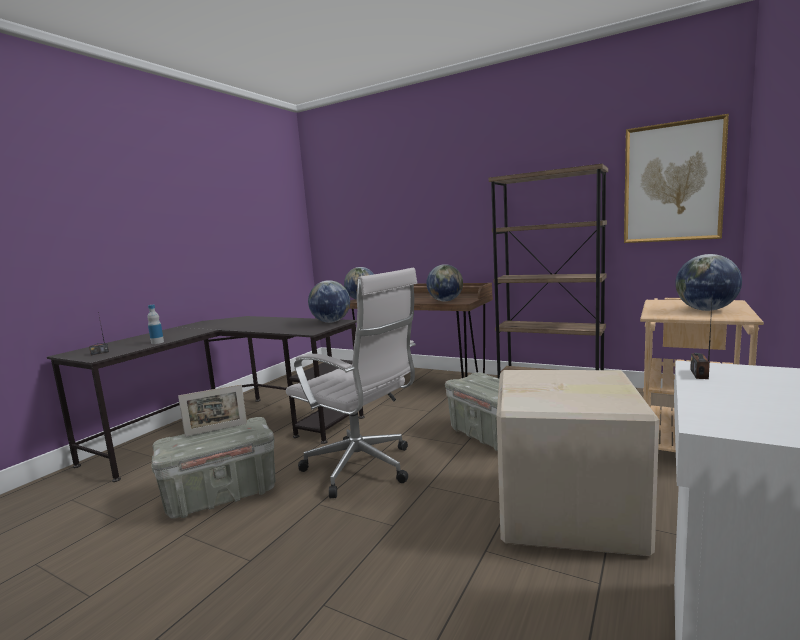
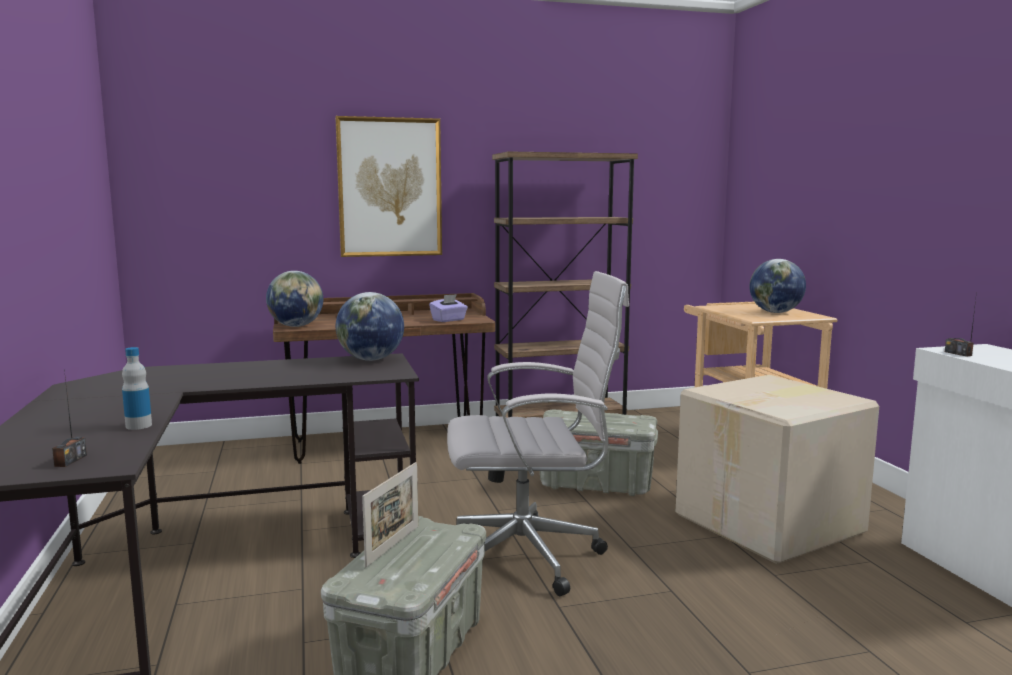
camera: 45 degrees left, 0 degrees up
(445, 301) = (448, 320): globe -> purple tissue box
(672, 183) = (669, 181): picture -> picture (389, 187)

